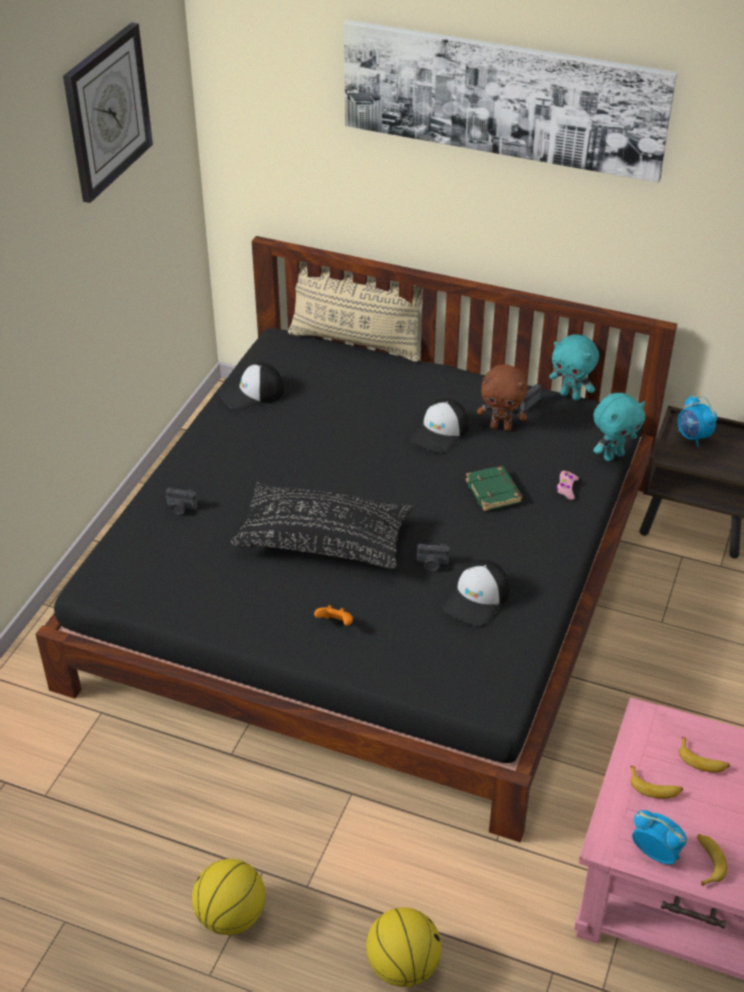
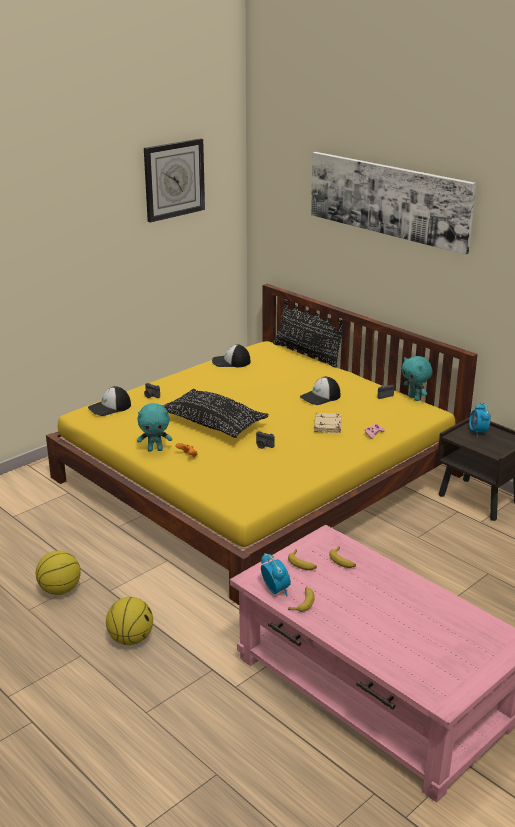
camera: 25 degrees right, 15 degrees down
(356, 342) = (308, 354): beige pillow -> black pillow
(372, 579) = (257, 476): black bed -> yellow bed
(477, 599) = (275, 465): cap -> cap (110, 407)
(494, 492) = (328, 426): green book -> beige book
(501, 427) = (359, 402): brown plush toy -> none
(613, 456) = (416, 427): turquoise plush toy -> turquoise plush toy (155, 449)

